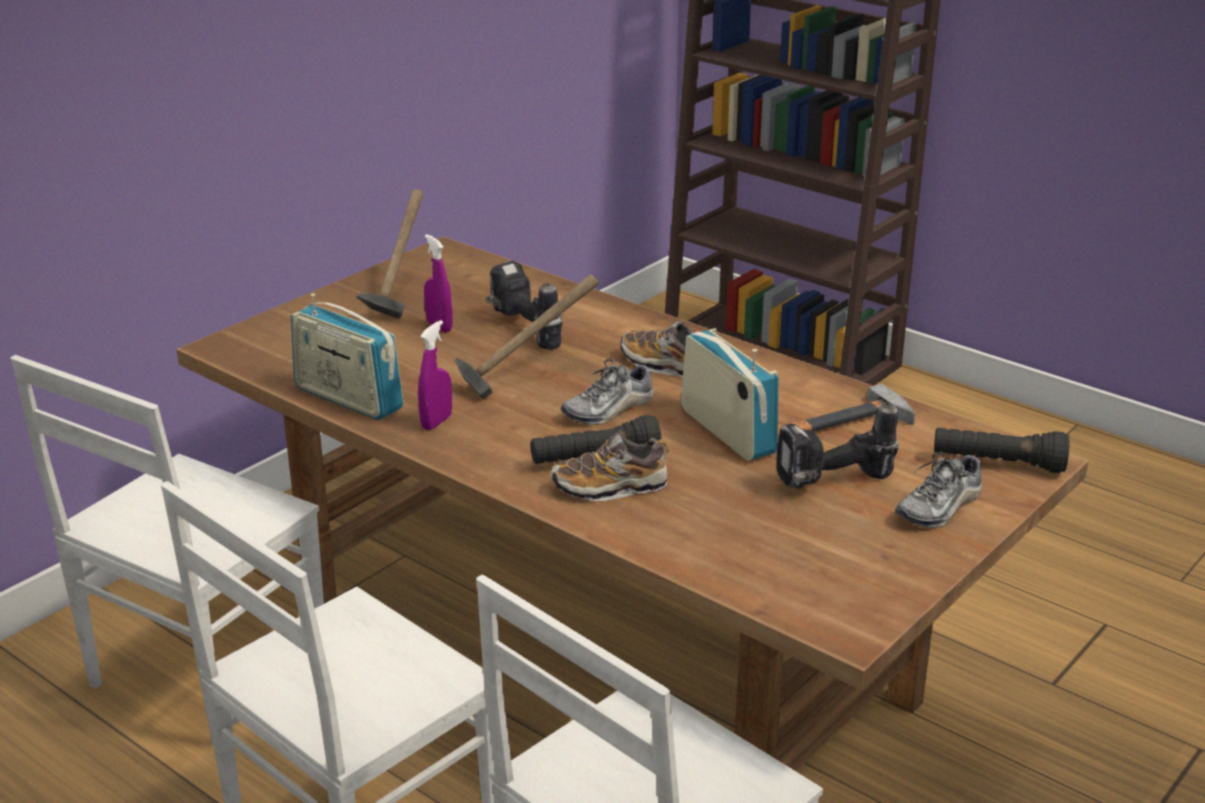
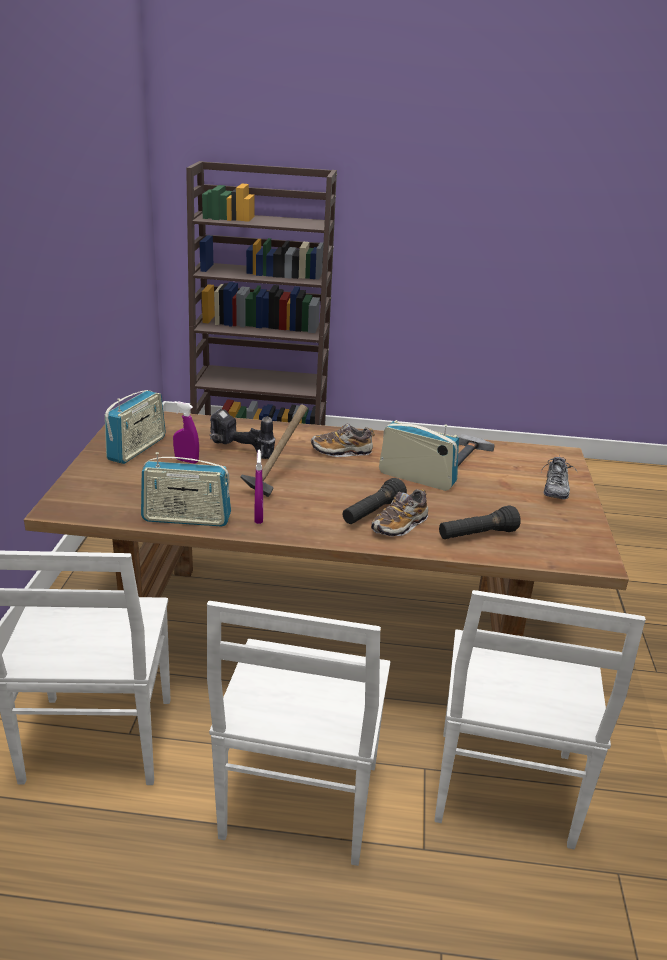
camera: 35 degrees left, 0 degrees up
(398, 296) = (137, 449): hammer -> radio
(608, 409) = (343, 483): shoe -> none
(834, 484) = (498, 490): power drill -> none
(997, 464) = (550, 460): black flashlight -> black flashlight (477, 535)

